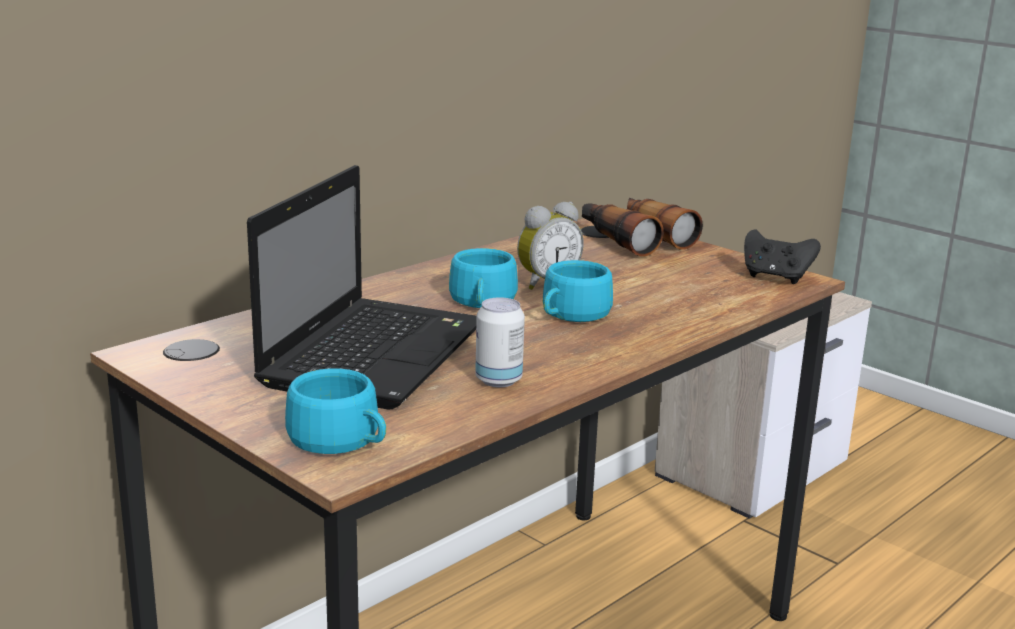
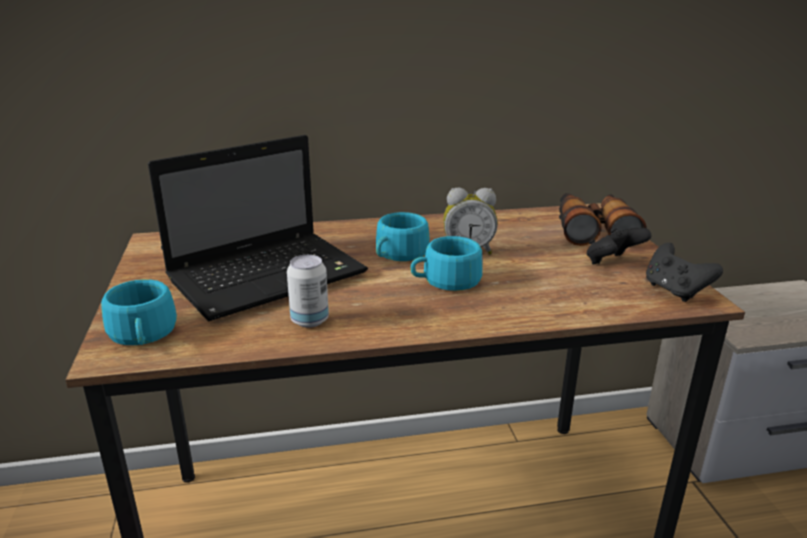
camera: 35 degrees right, 5 degrees up
(694, 266) = (612, 263): none -> black game controller

